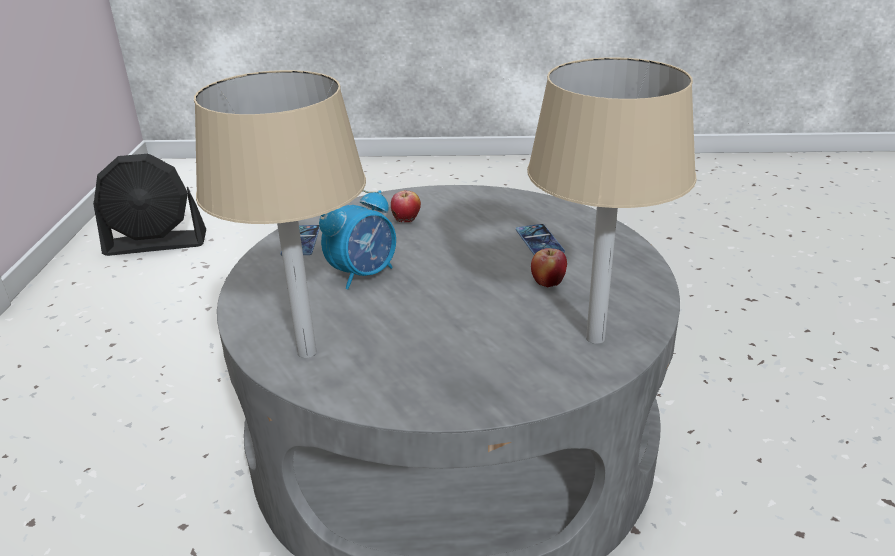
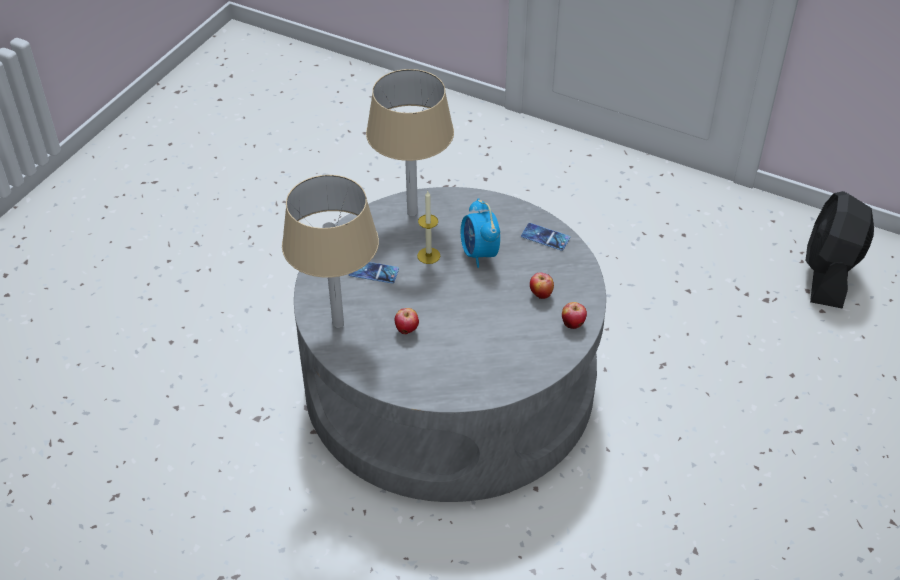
camera: 115 degrees right, 15 degrees up
(396, 309) = (428, 255): none -> candle
(436, 197) = (573, 324): none -> apple
(539, 241) = (463, 351): phone -> phone (373, 272)

